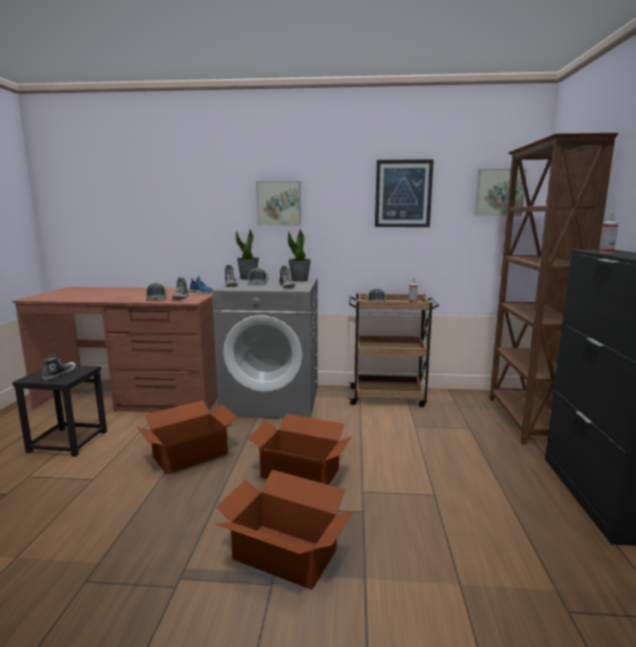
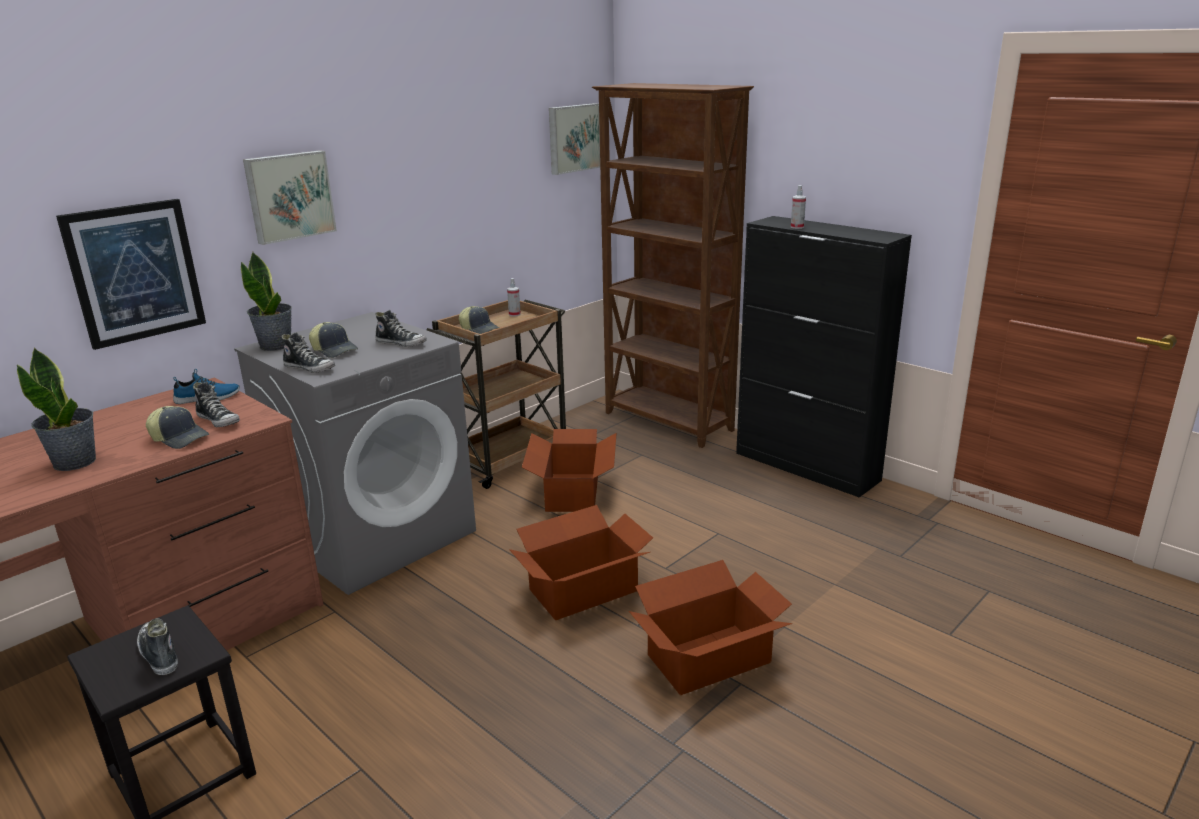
camera: 50 degrees left, 10 degrees up
(189, 455) = (424, 657): cardboard box -> cardboard box (571, 493)
(300, 280) = (371, 325): potted plant -> potted plant (75, 462)
(403, 194) = (469, 153): picture -> picture (135, 272)

